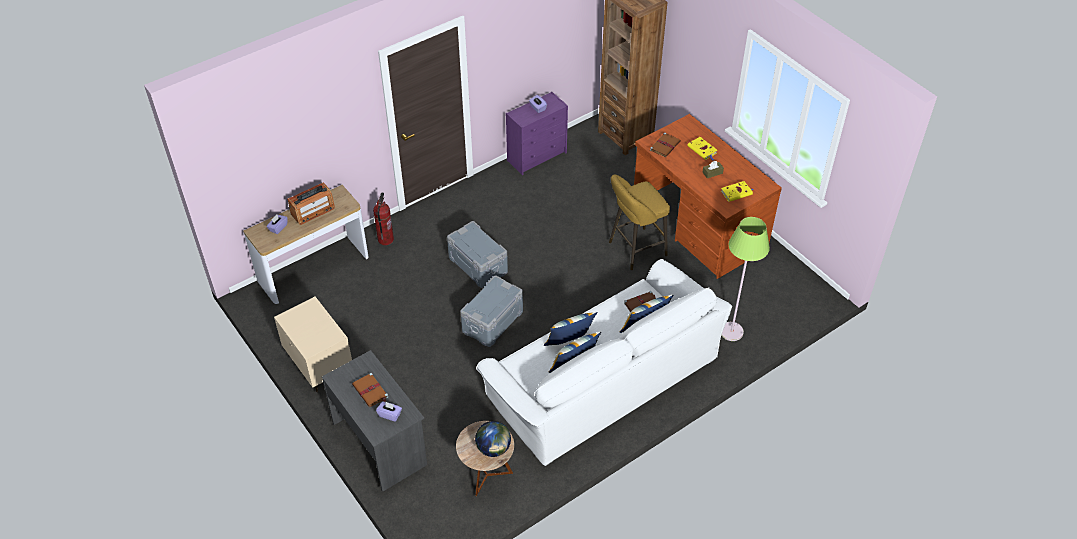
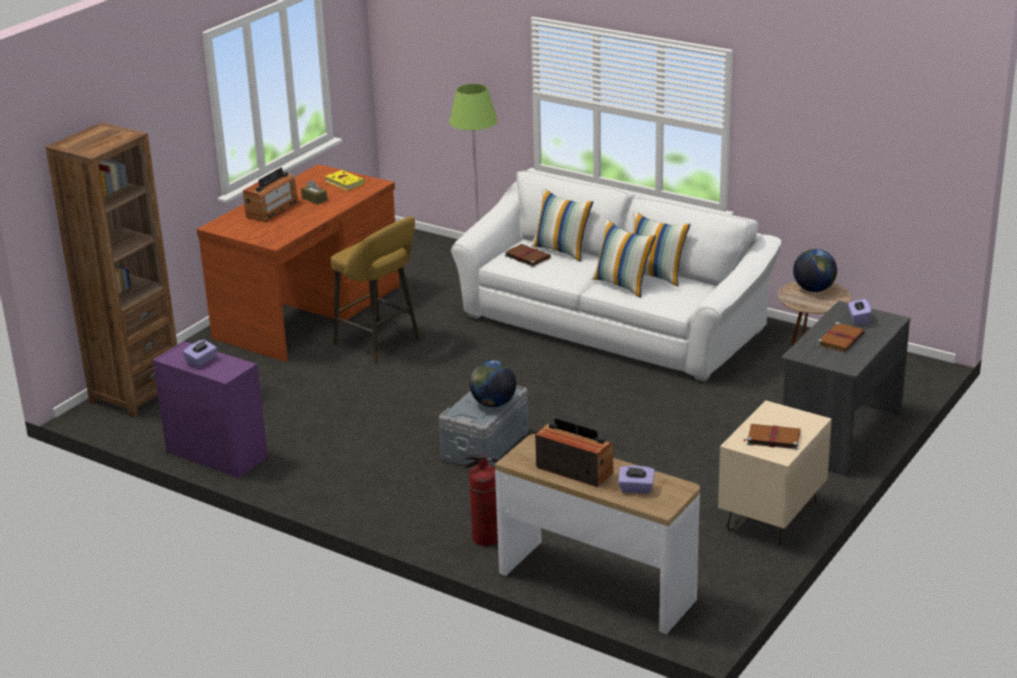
camera: 110 degrees left, 20 degrees down
(473, 247) = (493, 403): none -> globe
(492, 321) = (581, 410): grey storage box -> none
(665, 146) = (276, 231): brown book -> brown book (772, 438)
(703, 150) = (272, 210): yellow book -> radio

